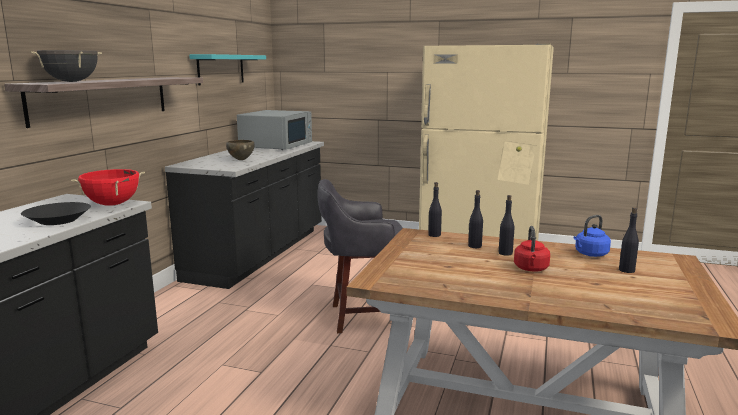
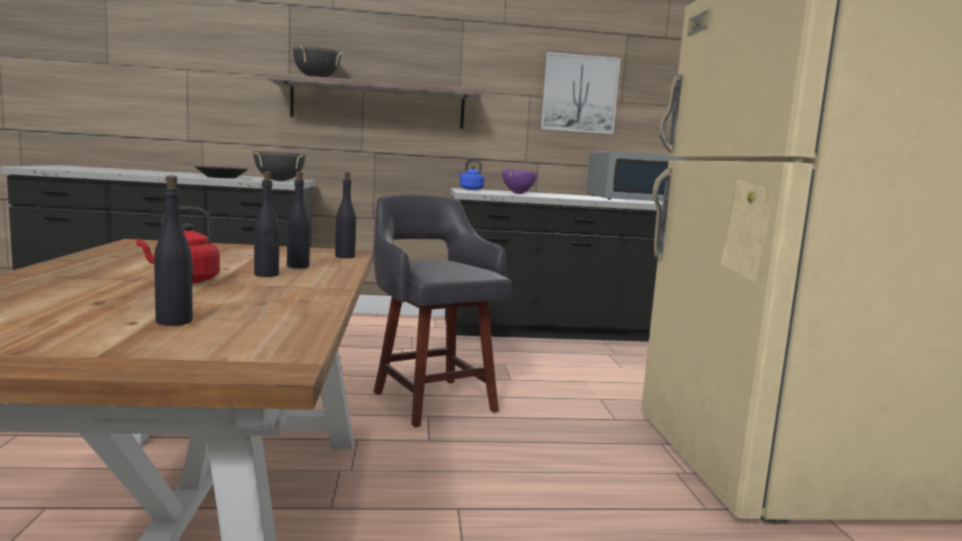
camera: 65 degrees right, 5 degrees down
(112, 204) = (279, 180): red cooking pot -> black cooking pot
(221, 69) = (579, 94): turquoise shelf -> picture
(241, 160) = (518, 194): brown bowl -> purple bowl
(590, 254) = (279, 308): blue kettle -> blue kettle (470, 189)

